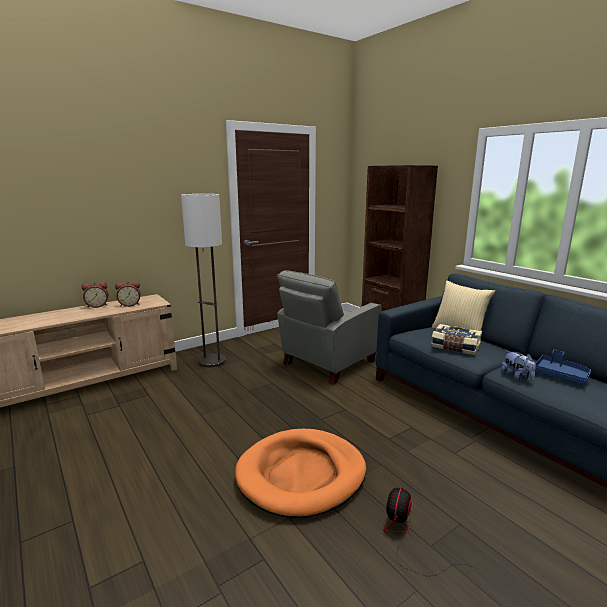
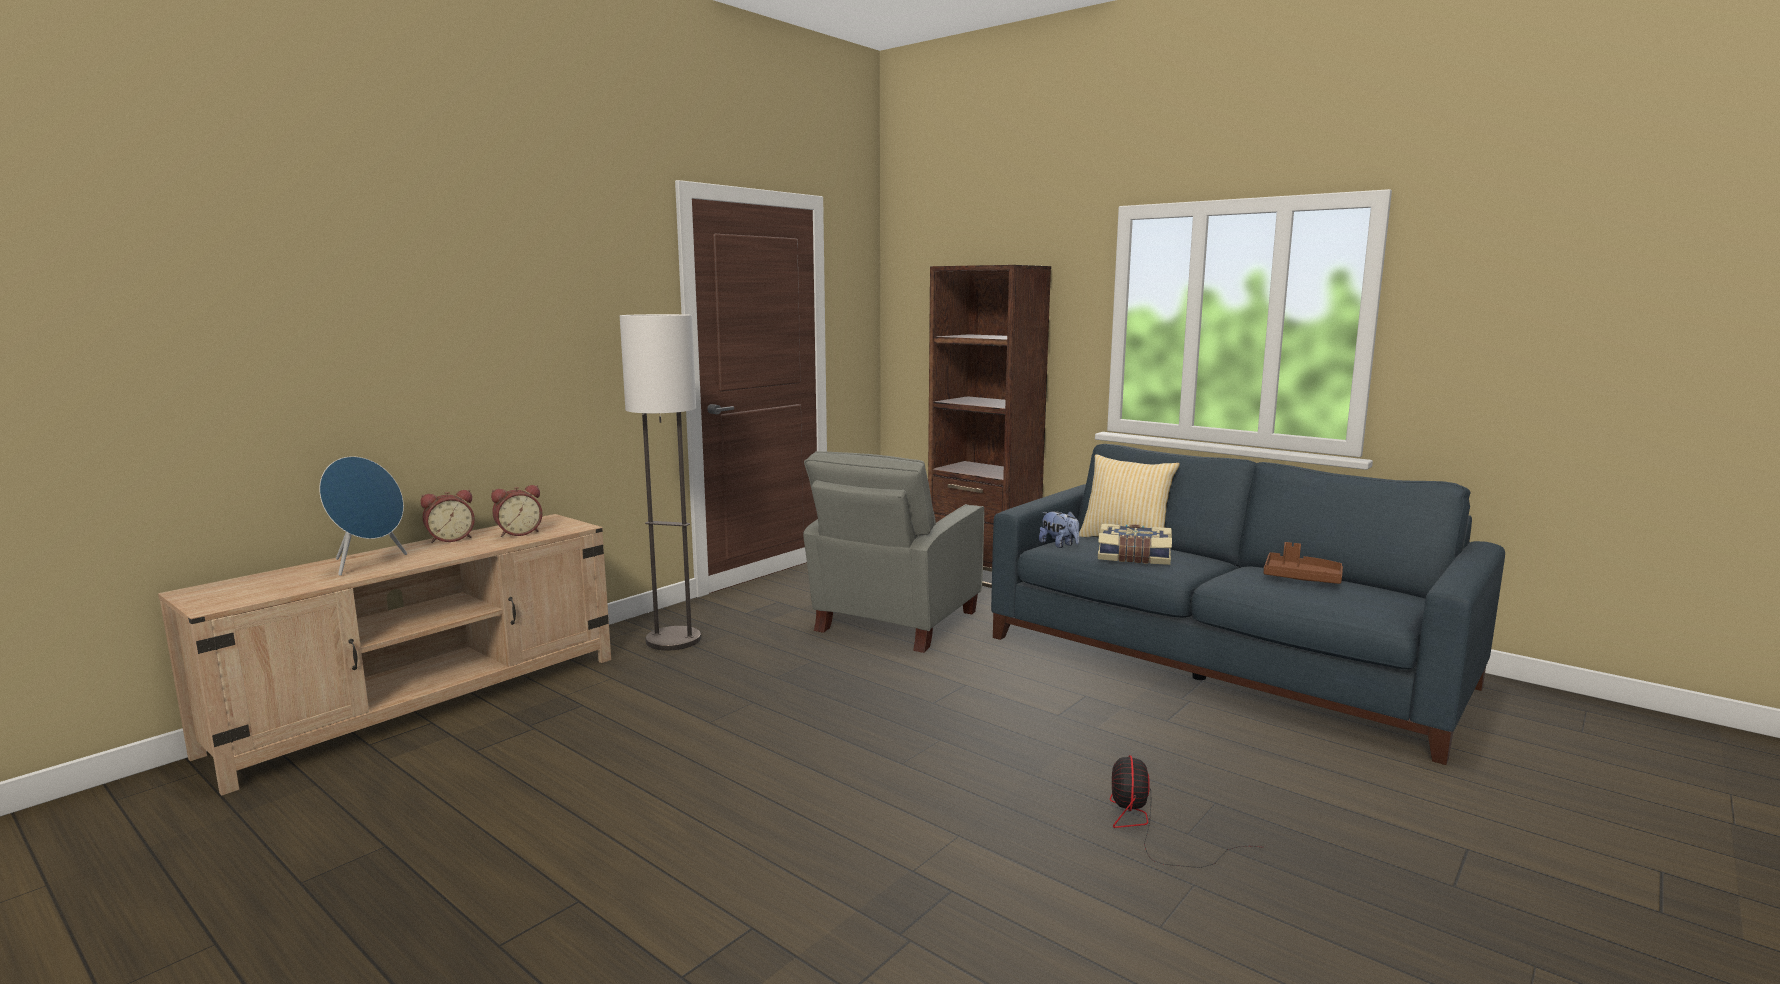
camera: 15 degrees left, 5 degrees down
(49, 317) = (368, 563): none -> blue speaker
(301, 475) = (946, 780): orange dog bed -> none
(517, 377) = (1244, 586): plush toy -> plush toy (1059, 545)
(560, 375) = (1301, 578): blue tray -> brown tray

